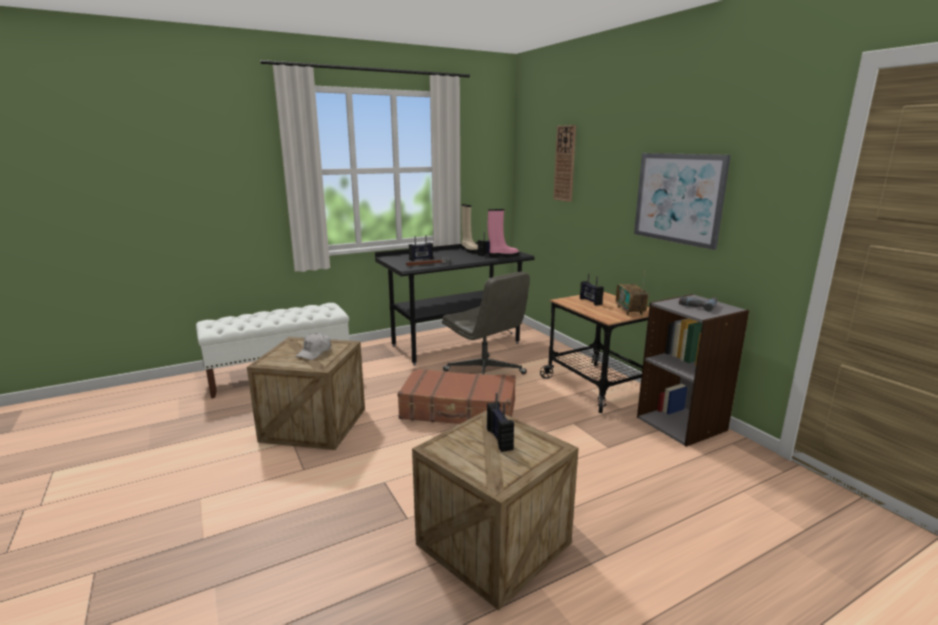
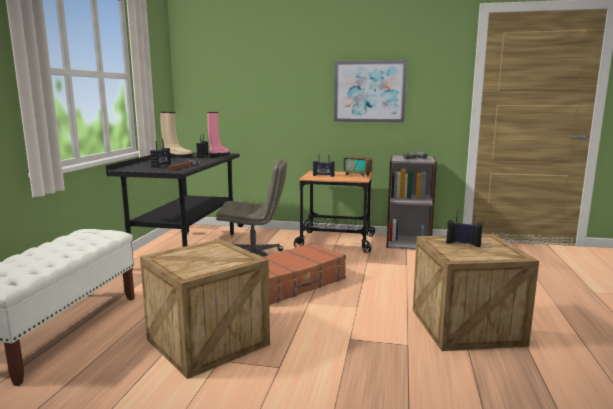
camera: 50 degrees left, 5 degrees down
(314, 352) = (209, 255): white cap -> none
(565, 163) = (248, 73): wall clock -> none

